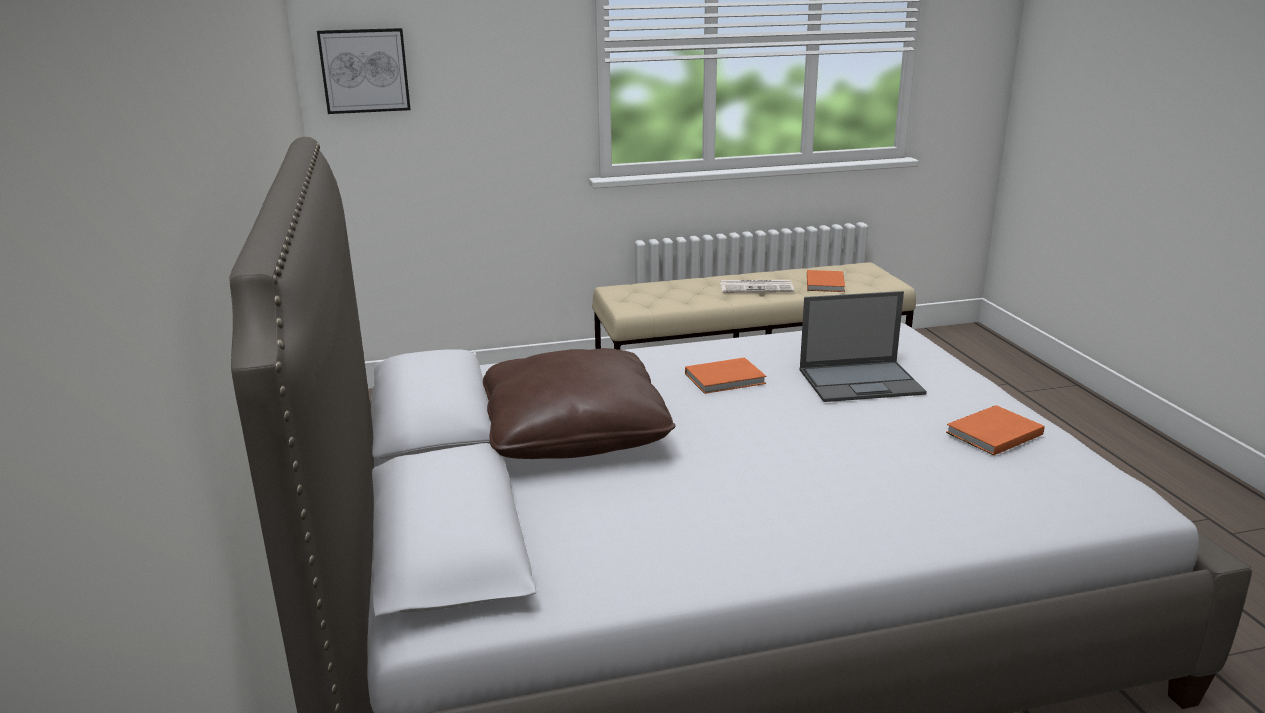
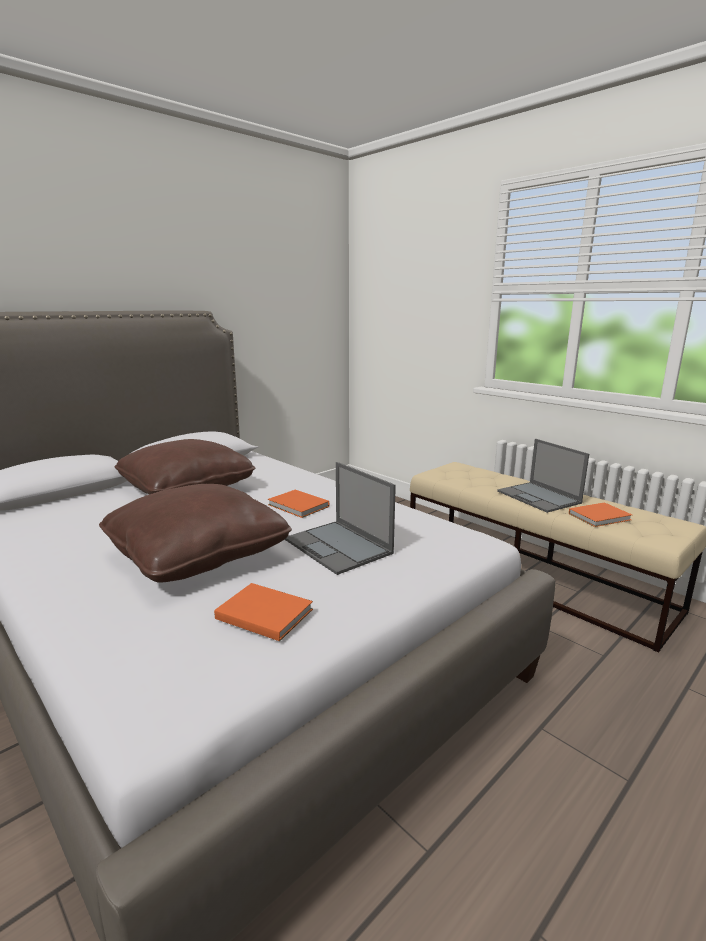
camera: 60 degrees right, 5 degrees down
(364, 70) = (373, 301): picture -> none
(757, 287) = (539, 497): newspaper -> laptop
(833, 450) = (197, 554): none -> brown pillow

